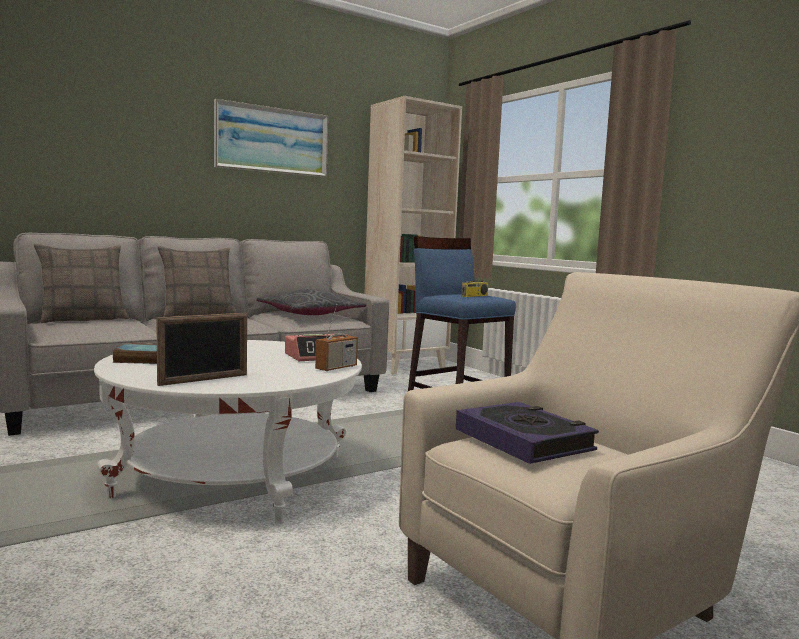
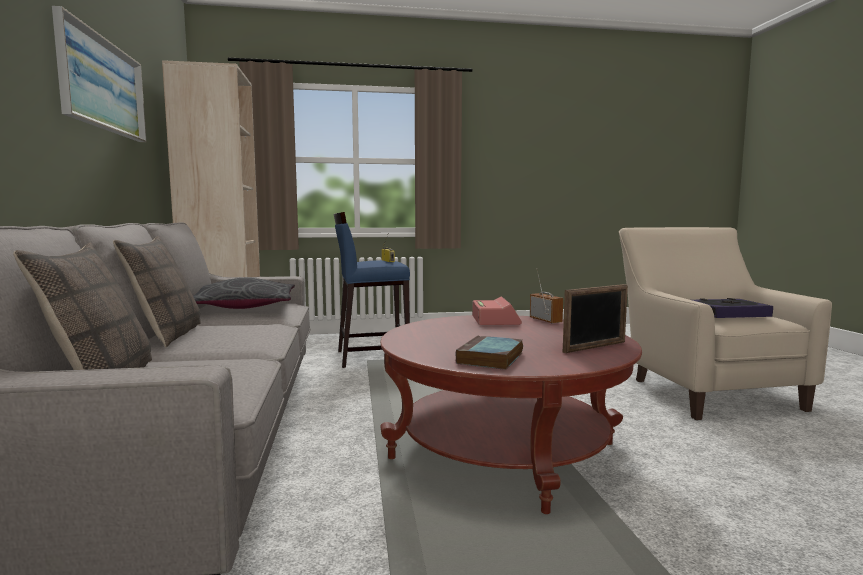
camera: 65 degrees left, 0 degrees up
(204, 380) = (595, 347): picture frame -> picture frame turned 75 degrees clockwise
(234, 476) = (504, 450): white coffee table -> red coffee table

